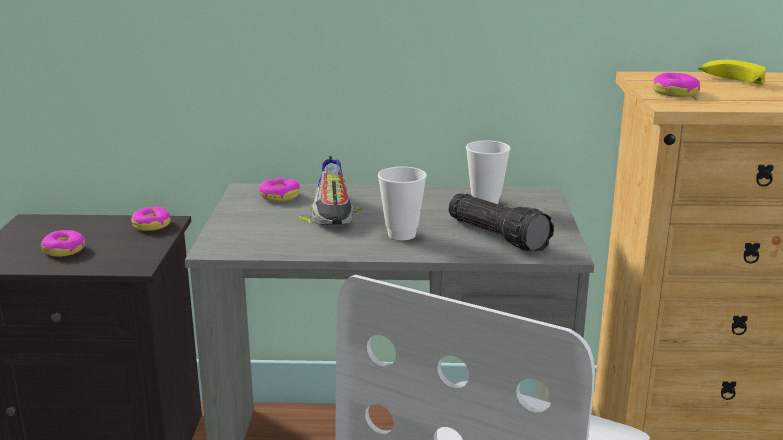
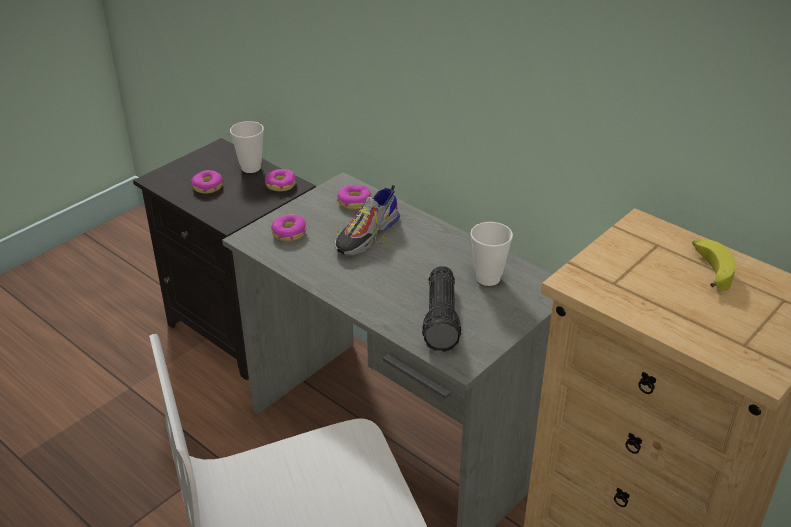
camera: 40 degrees right, 15 degrees up
(401, 234) = (377, 283): cup -> cup (251, 168)
(675, 93) = (614, 265): donut -> donut (289, 233)

